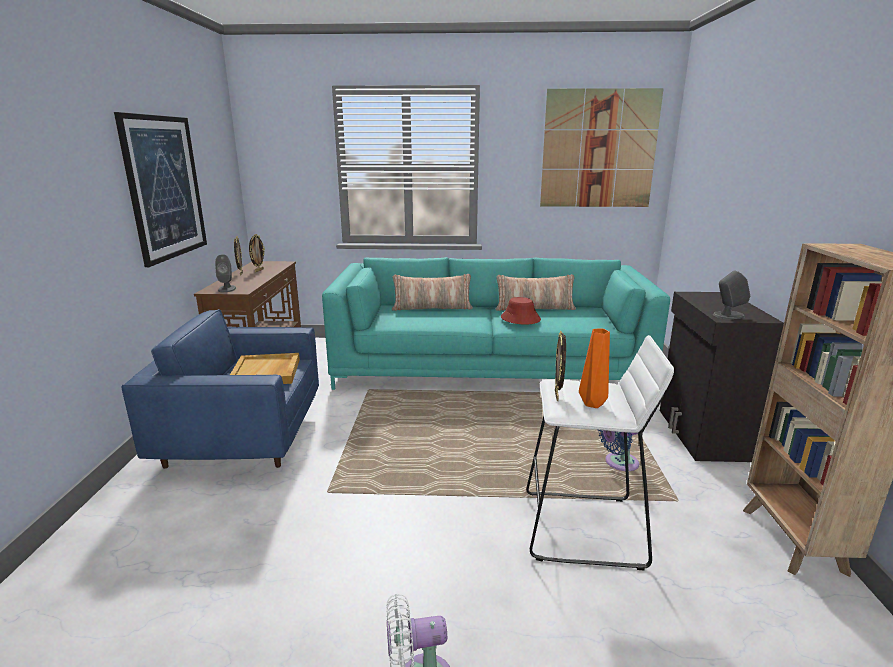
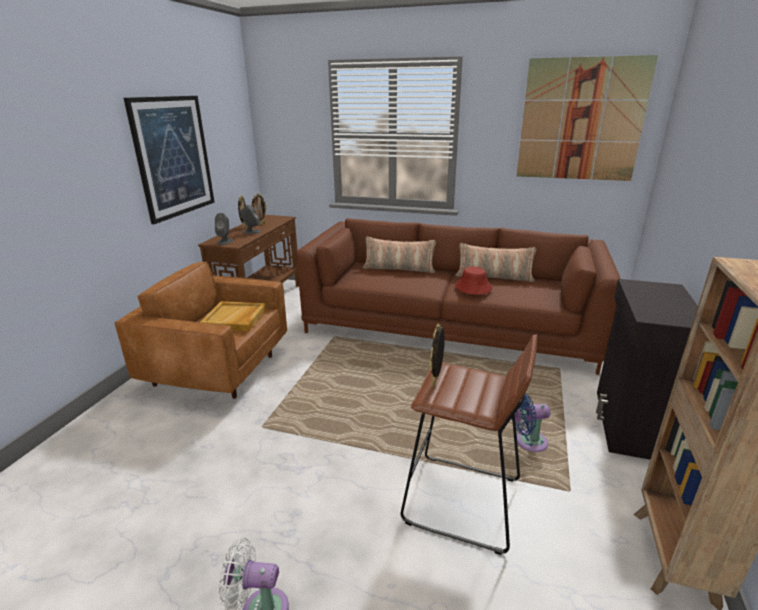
camera: 15 degrees right, 5 degrees up
(243, 441) = (218, 370): blue armchair -> brown armchair
(489, 367) = (448, 326): turquoise sofa -> brown sofa
(584, 529) = (463, 502): white stool -> brown stool
(592, 403) = (463, 394): orange vase -> none
(728, 315) = (656, 314): grey speaker -> grey speaker (251, 232)

